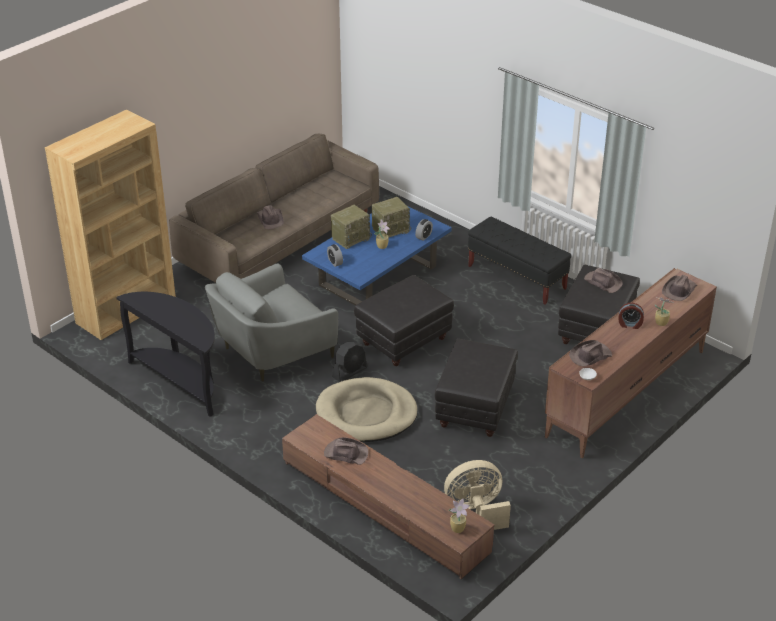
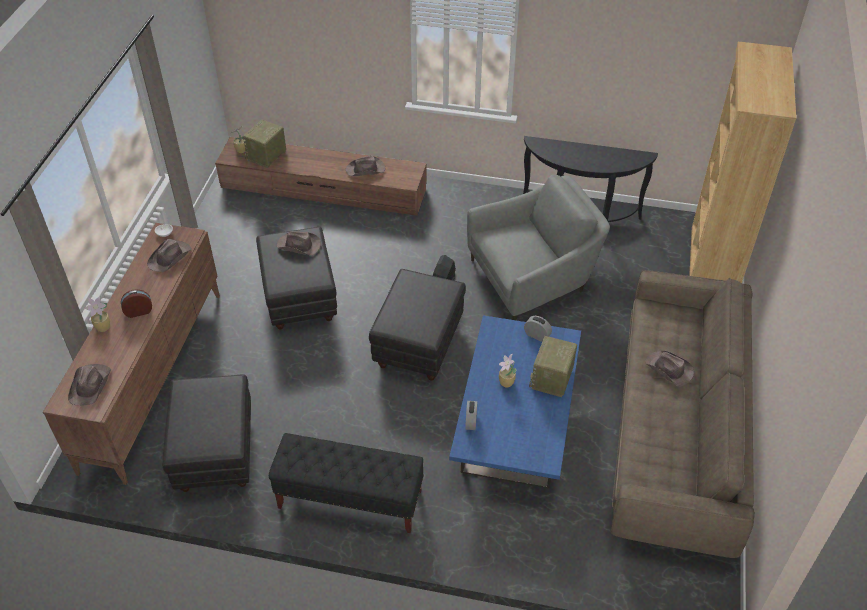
camera: 150 degrees right, 10 degrees up
(272, 351) = (532, 279): grey armchair -> grey armchair turned 45 degrees clockwise
(366, 414) = (395, 254): beige dog bed -> none
(391, 229) = (518, 415): radio -> radio (266, 156)
(476, 511) = (248, 211): beige fan -> none
(602, 282) = (206, 428): brown hat -> brown hat (299, 246)

